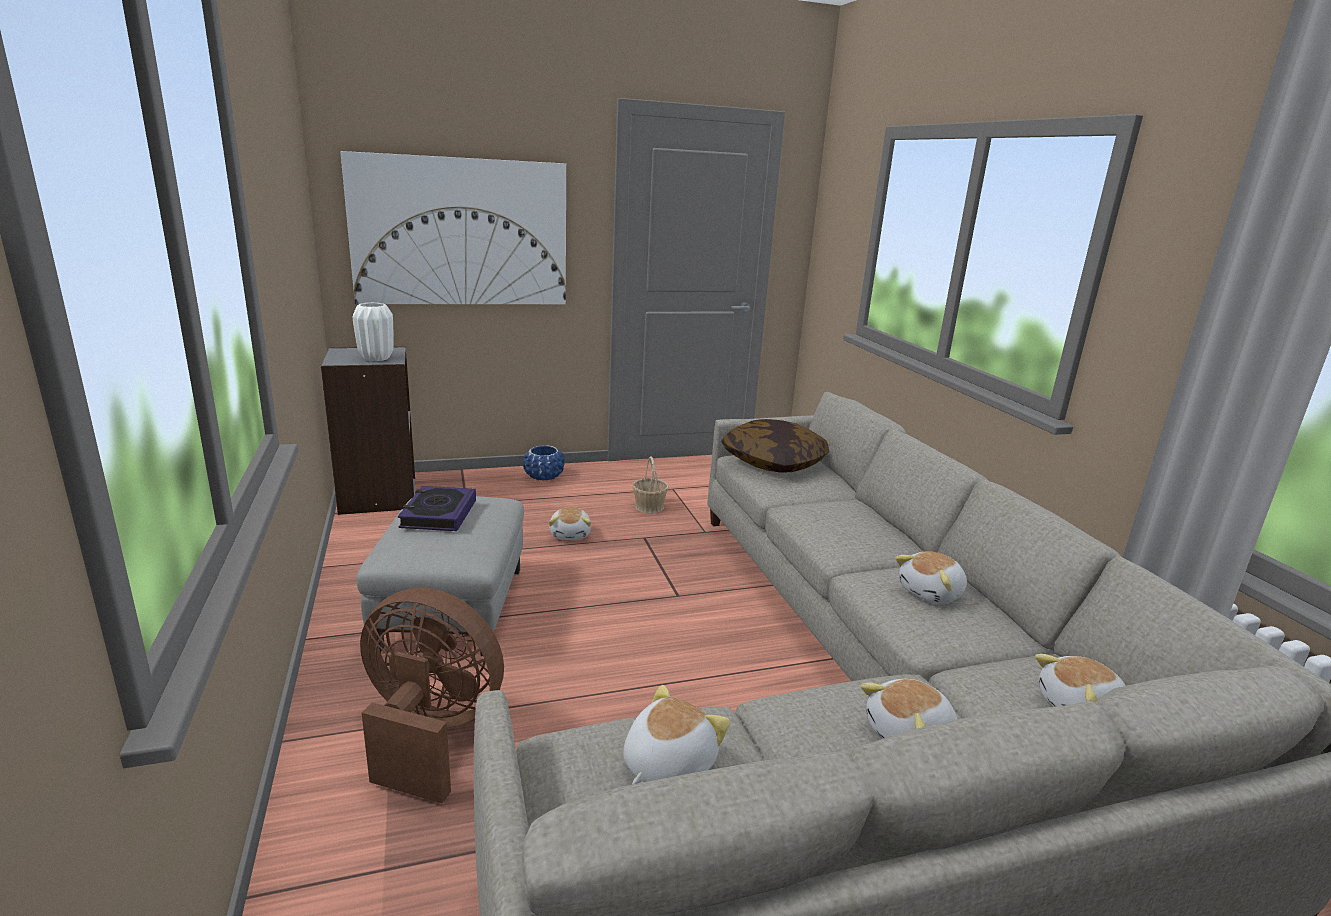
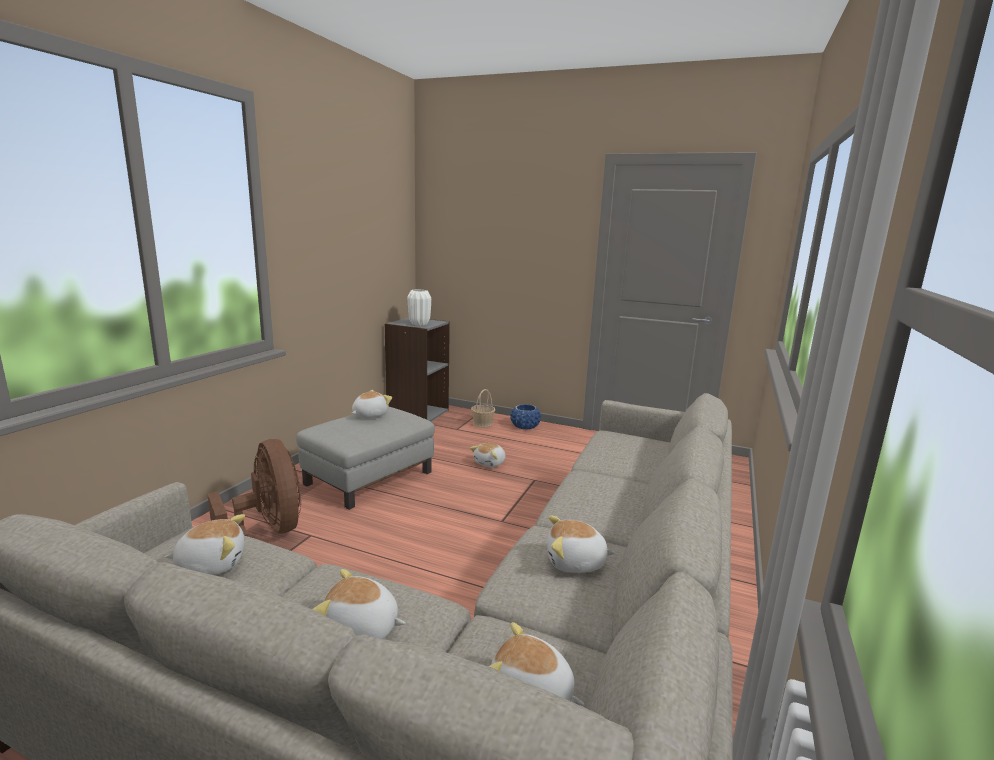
camera: 40 degrees right, 5 degrees down
(438, 514) = (369, 415): book -> plush toy
(461, 232) = (493, 250): picture -> none
(649, 507) = (567, 463): basket -> basket (482, 423)
(773, 462) = (628, 442): pillow -> none

